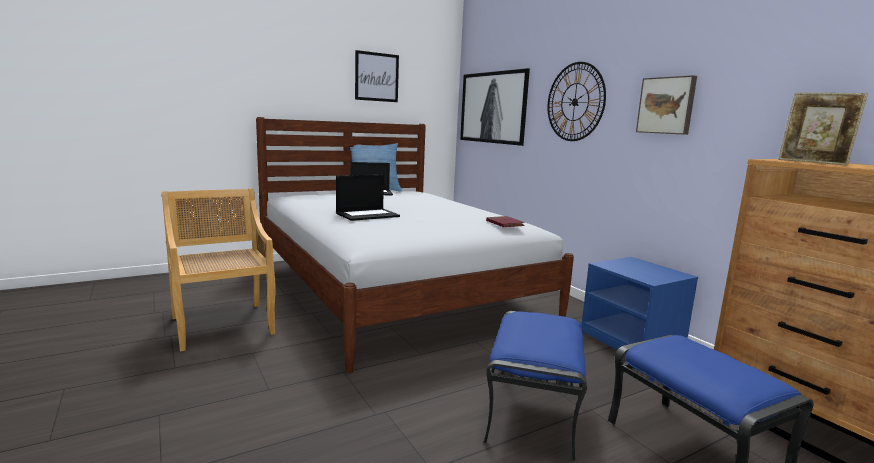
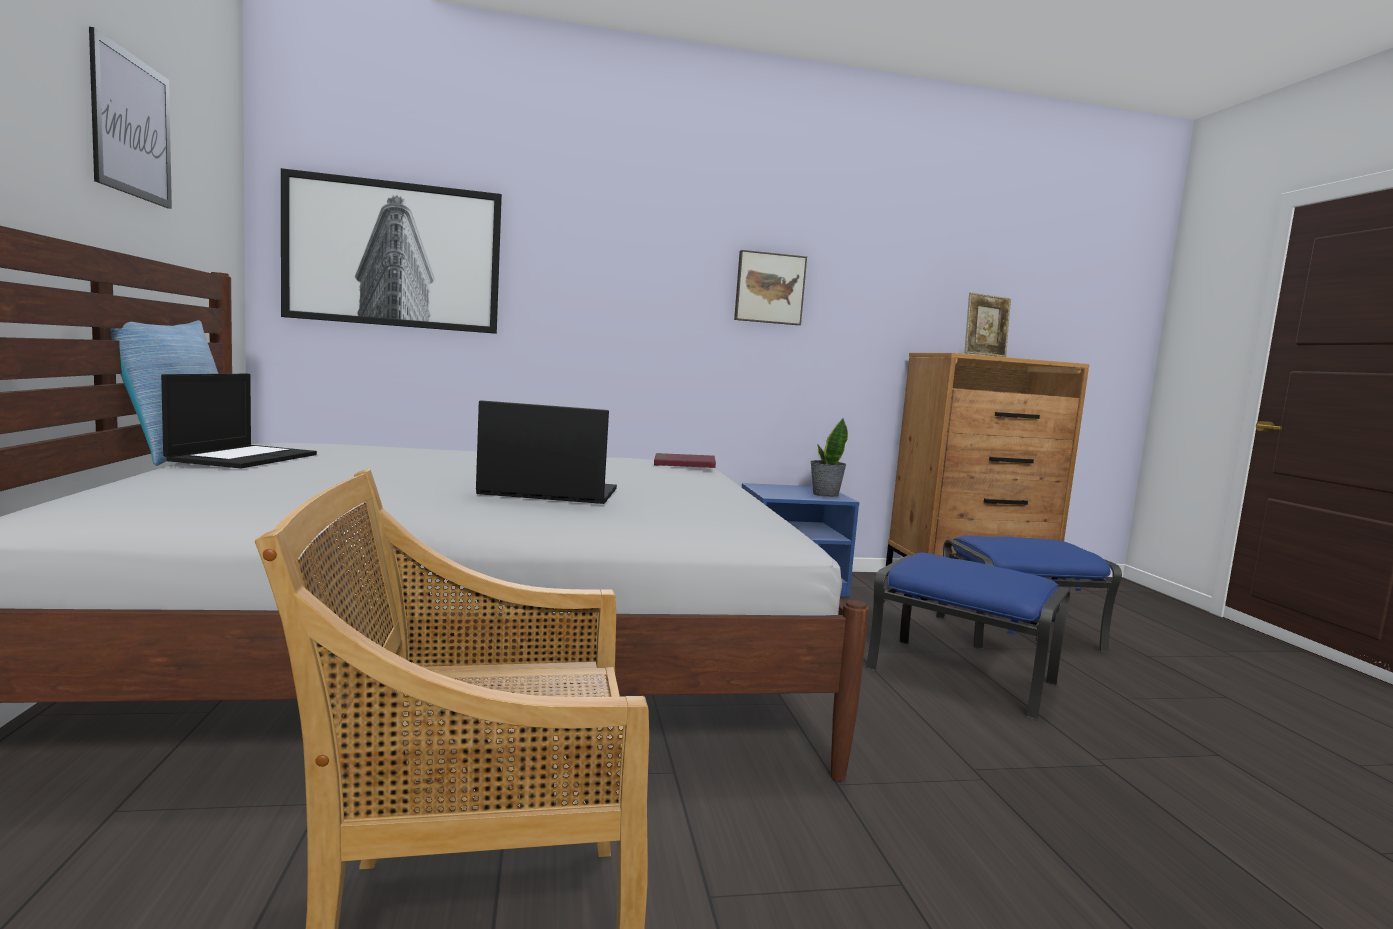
camera: 70 degrees left, 5 degrees down
(368, 215) = (547, 492): laptop -> laptop turned 75 degrees counterclockwise
(575, 102) = (616, 267): wall clock -> none
(654, 276) = (825, 494): none -> potted plant

